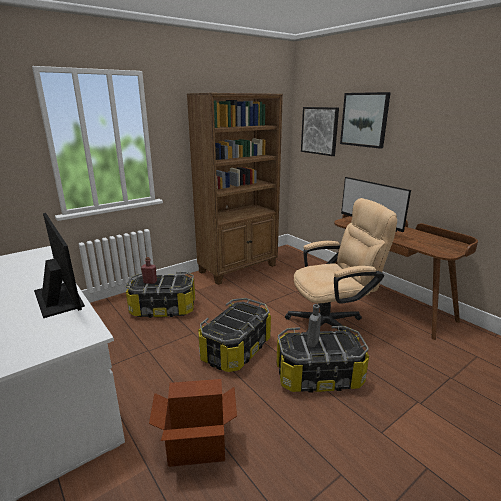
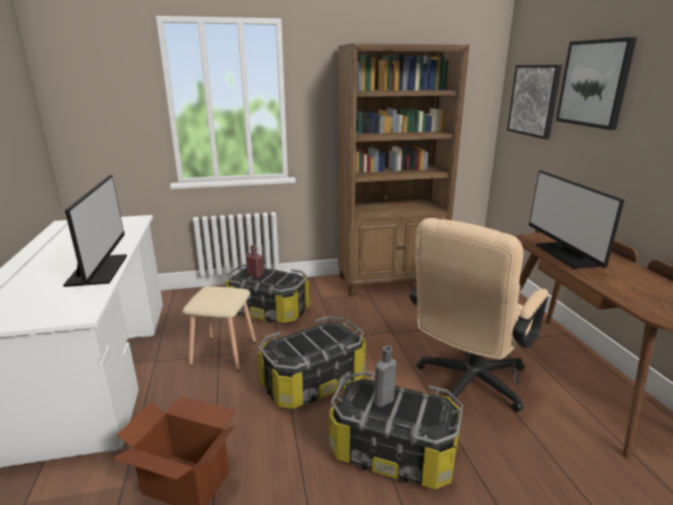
camera: 25 degrees right, 0 degrees up
(152, 349) = (223, 353): none -> beige stool
(332, 323) = (467, 385): beige office chair -> beige office chair turned 120 degrees clockwise

